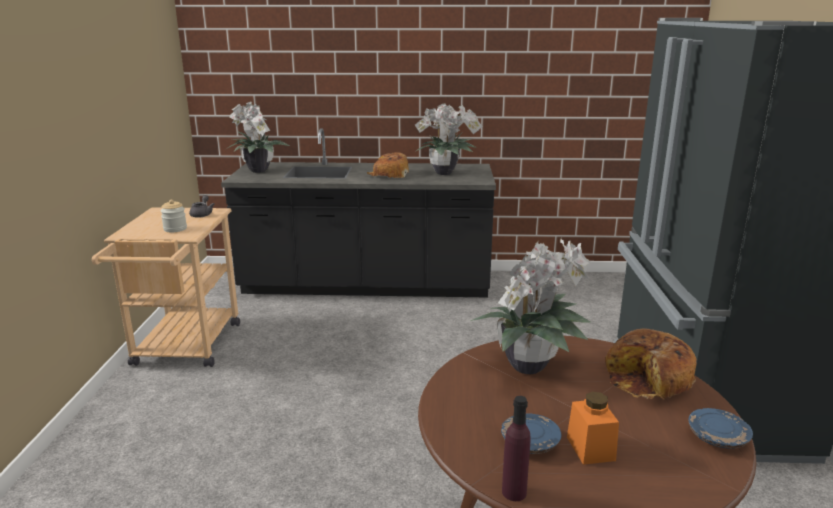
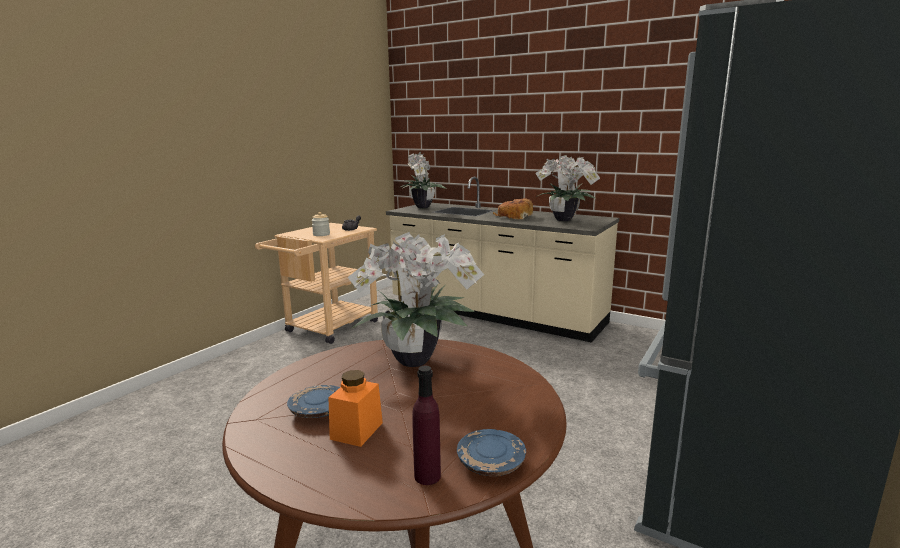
camera: 30 degrees right, 5 degrees down
(366, 285) = (495, 313): black counter -> beige counter
(514, 492) = (244, 438): purple bottle -> purple bottle (427, 476)
(649, 379) = (507, 398): bread -> none

